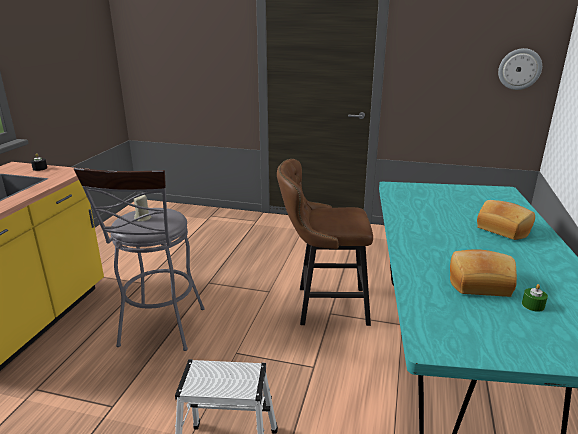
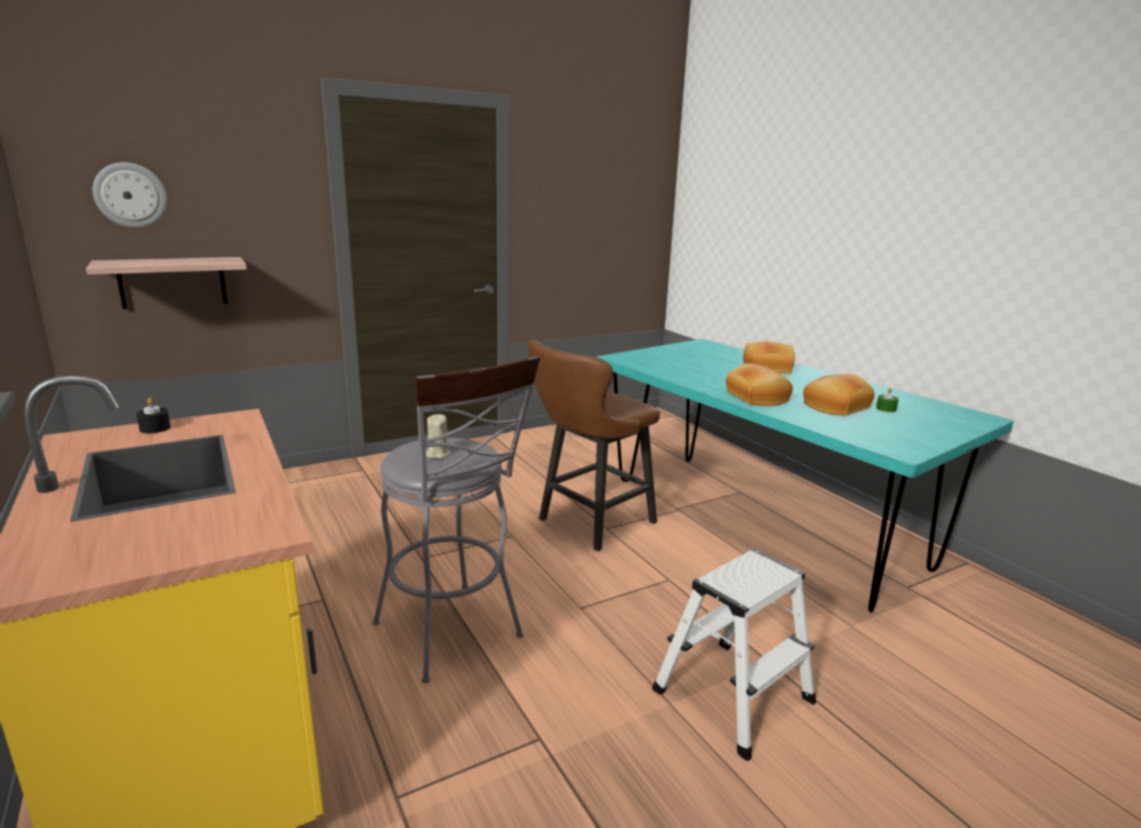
camera: 45 degrees left, 5 degrees down
(174, 92) = (173, 282): none -> shelf
(422, 250) = (755, 398): none -> bread
(519, 69) = (640, 221): wall clock -> wall clock (131, 195)

